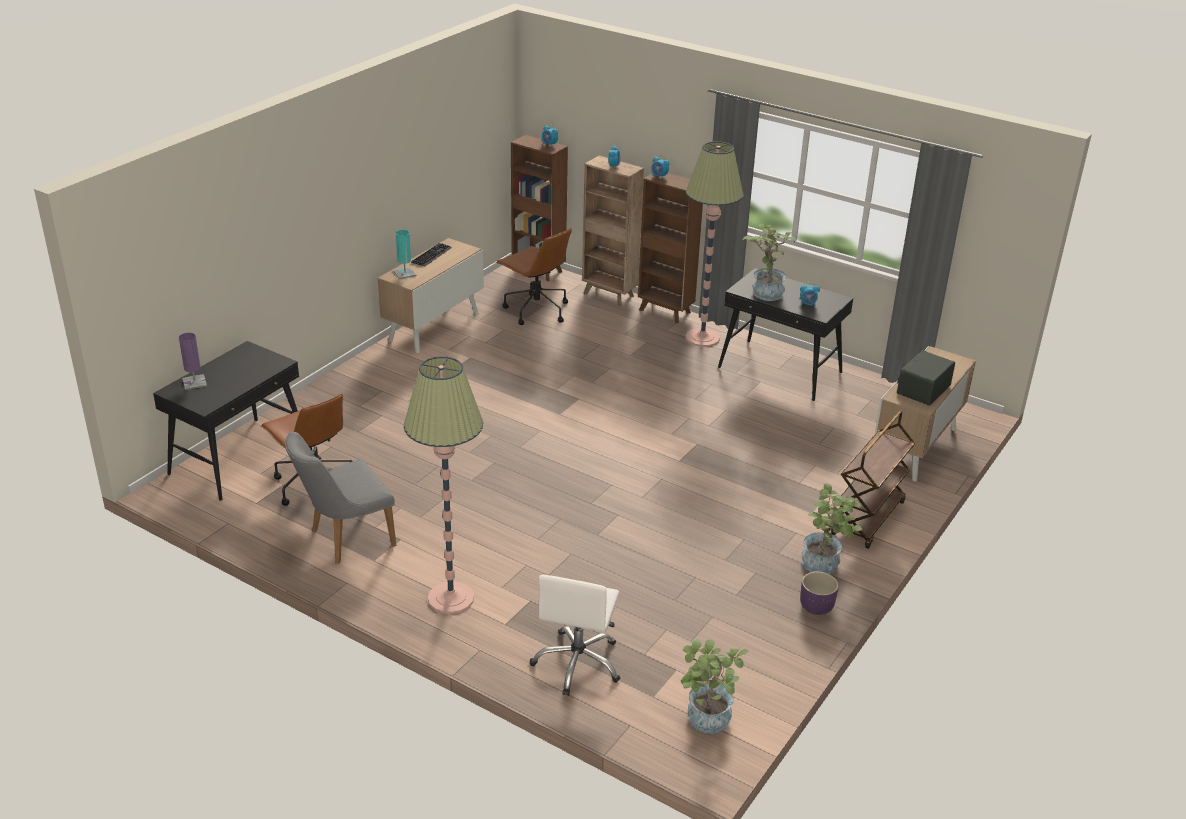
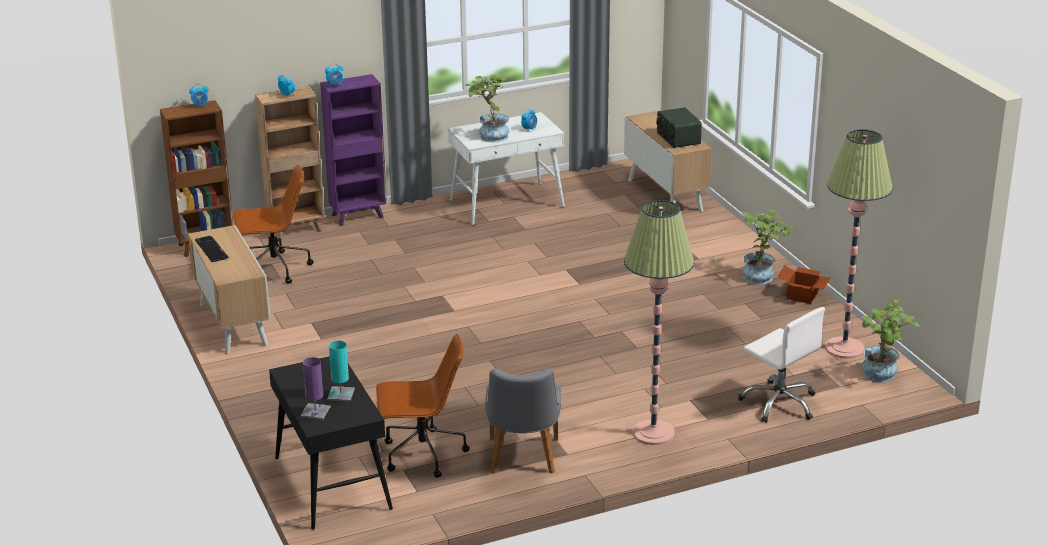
camera: 55 degrees left, 5 degrees down
(405, 273) = (228, 271): turquoise table lamp -> turquoise table lamp (341, 394)
(665, 312) = (359, 216): brown bookcase -> purple bookcase
(702, 338) = (420, 216): floor lamp -> floor lamp (844, 348)
(780, 370) = (507, 203): black desk -> white desk
(816, 607) = (803, 296): purple planter -> cardboard box
(868, 519) = (727, 242): brown cart -> none

